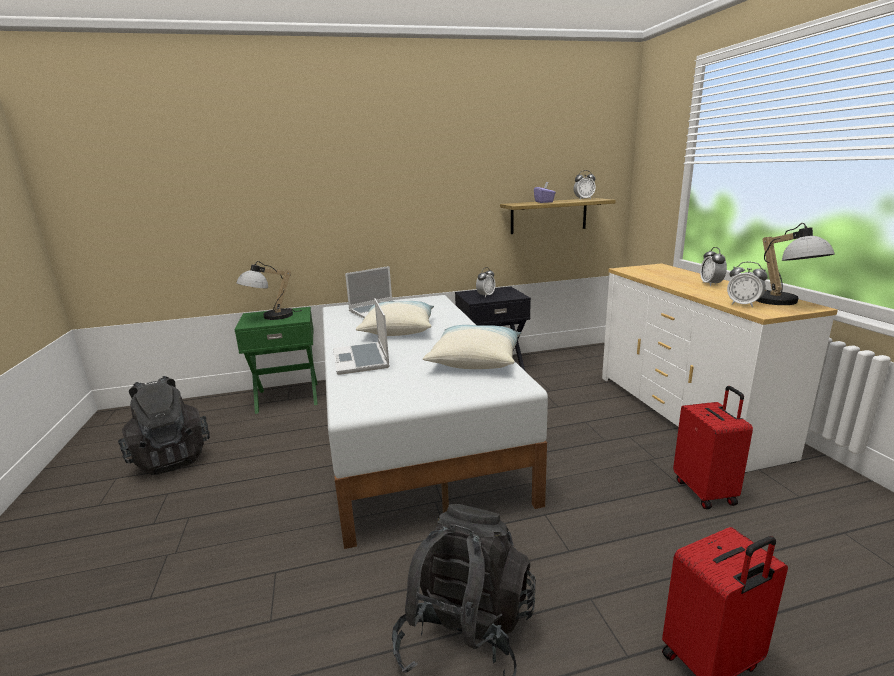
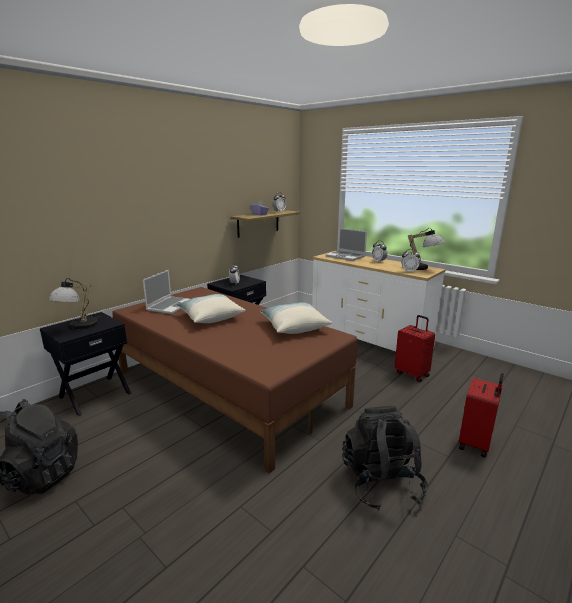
camera: 35 degrees left, 0 degrees up
(288, 396) = (94, 394): green nightstand -> black nightstand
(362, 360) = (219, 343): laptop -> laptop (346, 256)
(413, 428) = (228, 387): white bed -> brown bed

